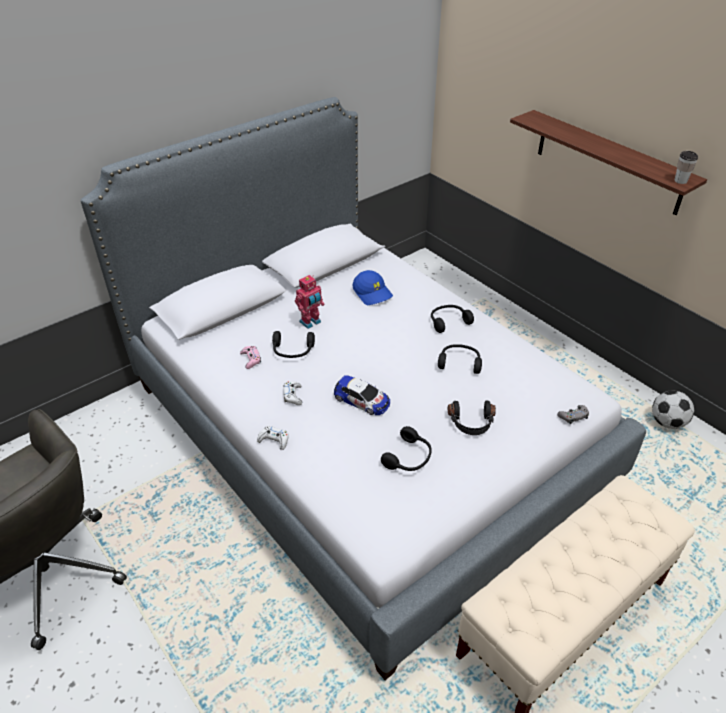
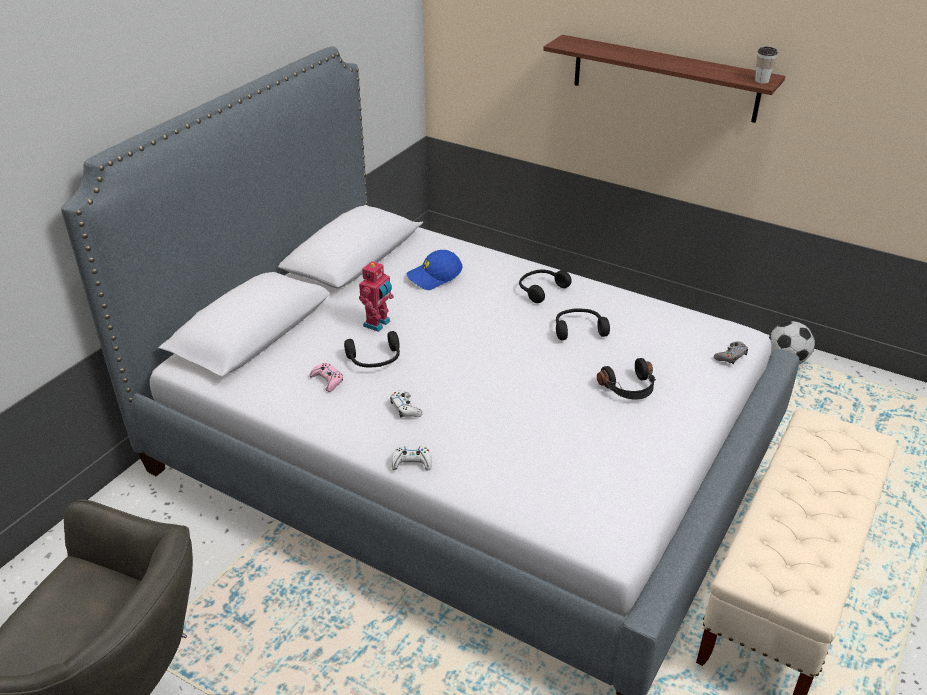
camera: 20 degrees left, 5 degrees down
(362, 400) = (492, 393): toy car -> none
(373, 293) = (434, 277): blue cap -> blue cap turned 120 degrees clockwise
(409, 458) = (584, 440): black headphones -> none

